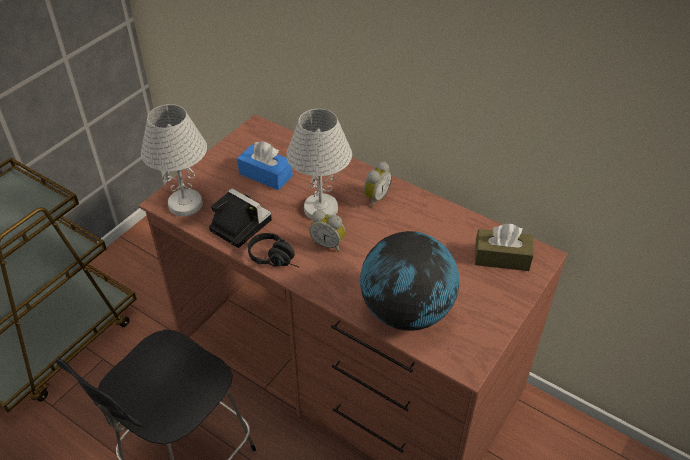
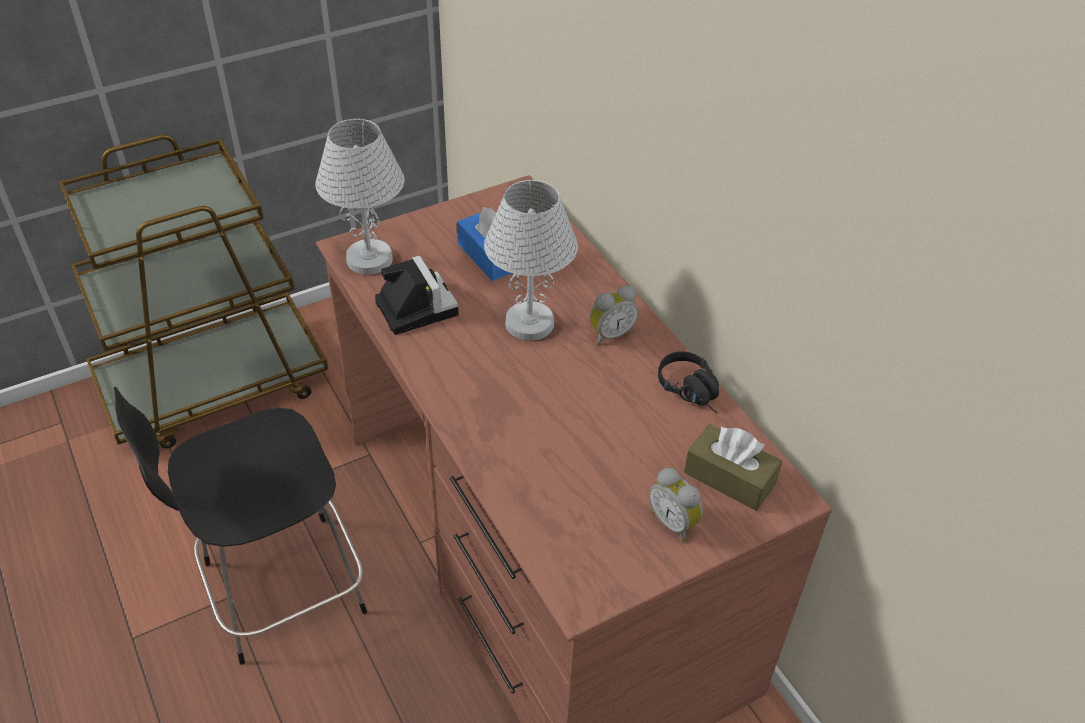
camera: 25 degrees right, 0 degrees up
(277, 259) = (432, 366): black headphones -> black headphones (693, 392)
(328, 244) = (508, 371): alarm clock -> alarm clock (674, 522)
(406, 312) = (548, 497): globe -> none

